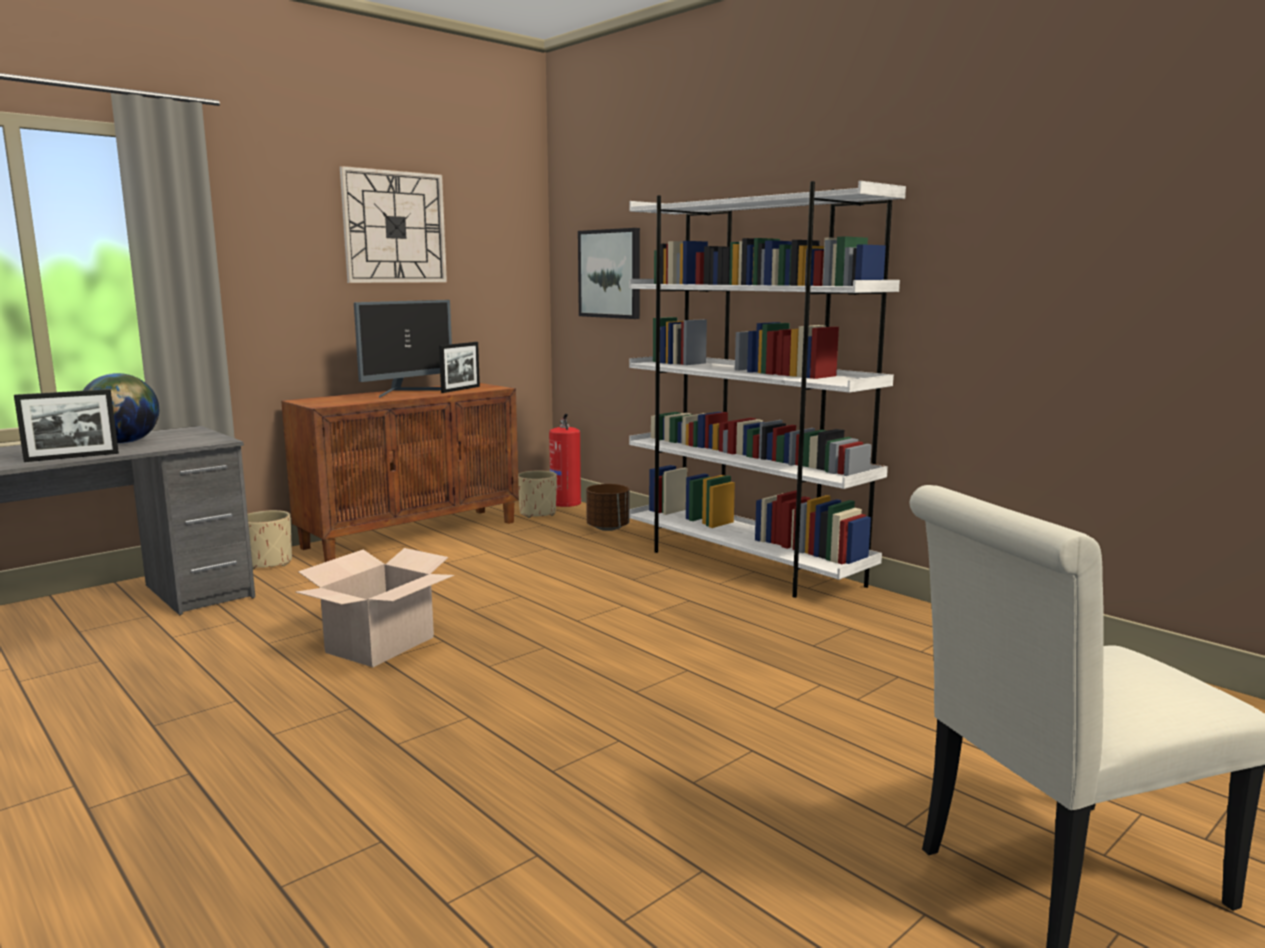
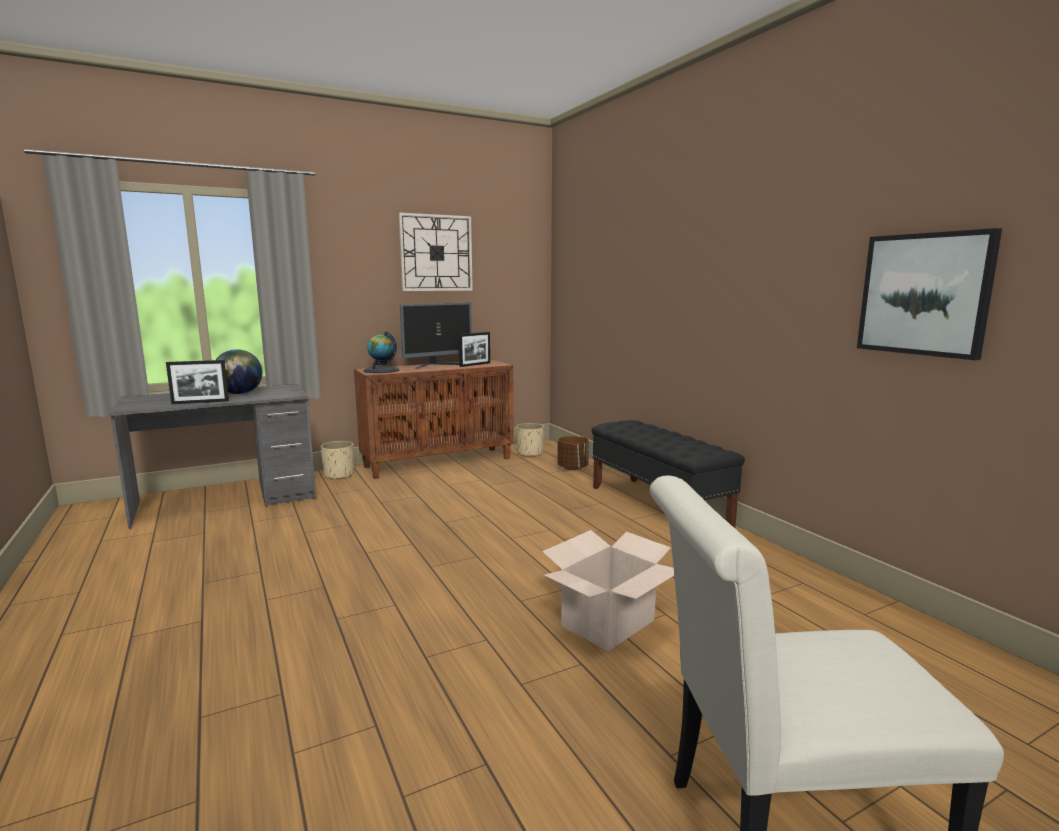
camera: 15 degrees right, 0 degrees up
(329, 401) = (381, 370): none -> globe
(380, 644) = (370, 541): cardboard box -> cardboard box (607, 622)
(565, 502) = (553, 446): fire extinguisher -> none
(610, 273) = (586, 284): picture -> picture (924, 294)
(745, 565) = (658, 506): white bookcase -> black bench

